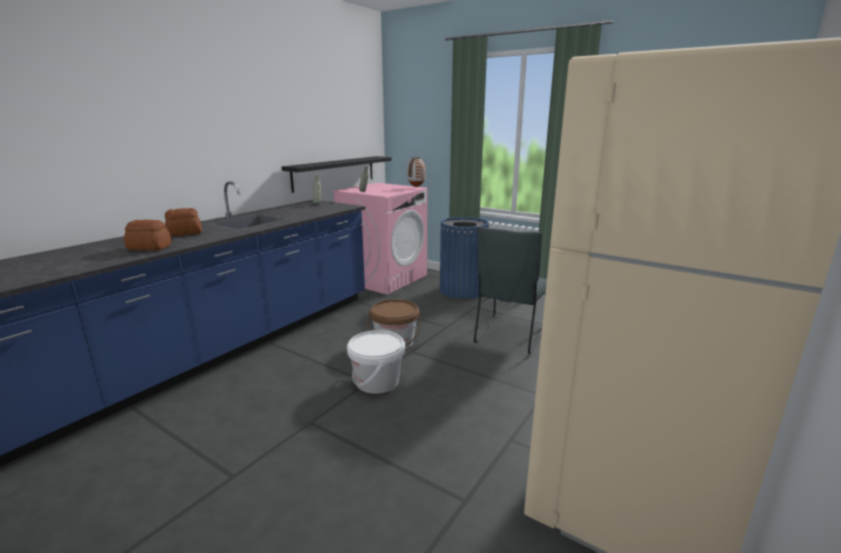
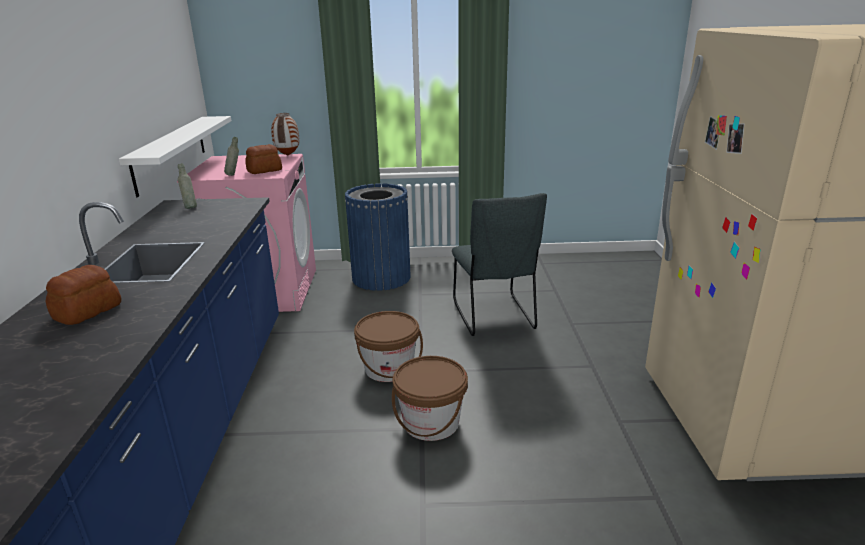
camera: 35 degrees left, 5 degrees up
(149, 247) = (88, 355): bread -> bread (264, 170)
(334, 173) = (170, 153): black shelf -> white shelf
(377, 381) = (431, 422): white bucket -> brown bucket

